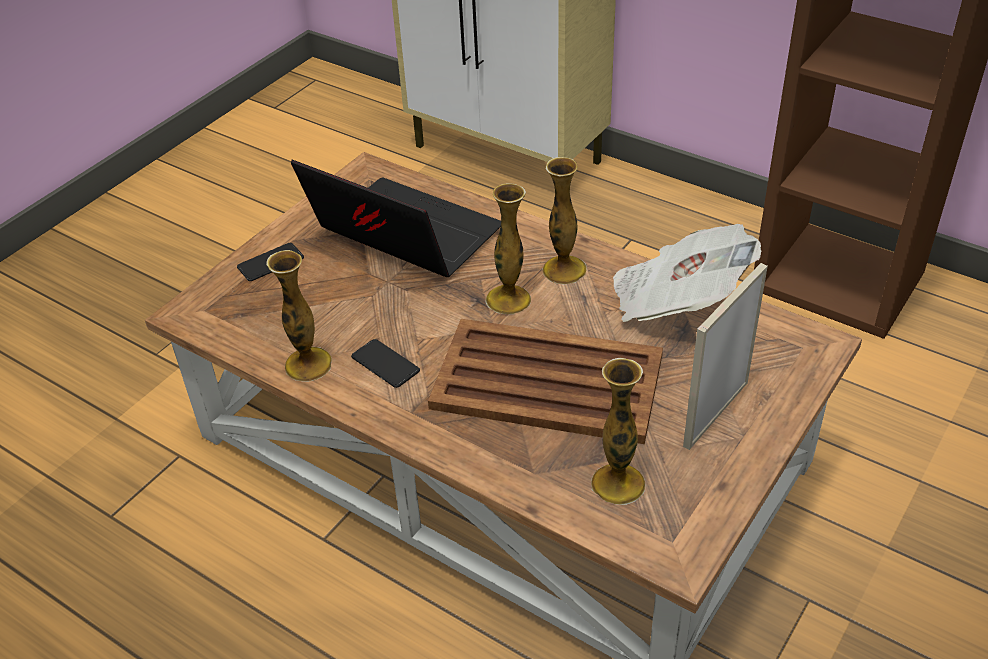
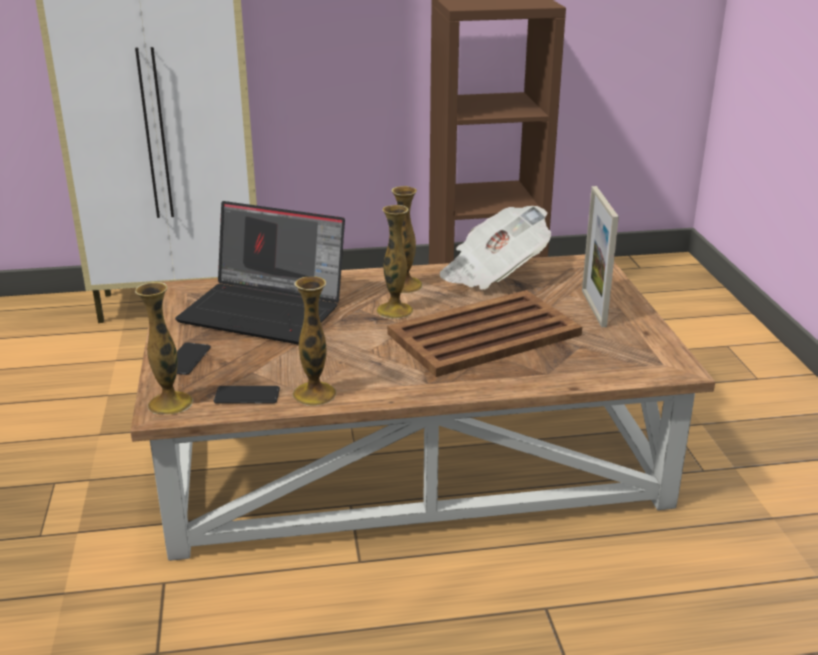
camera: 45 degrees left, 15 degrees down
(385, 364) = (369, 370): phone -> phone (247, 396)
(402, 236) = (266, 310): laptop -> laptop turned 150 degrees counterclockwise
(618, 483) = (597, 356): vase -> vase (170, 403)

